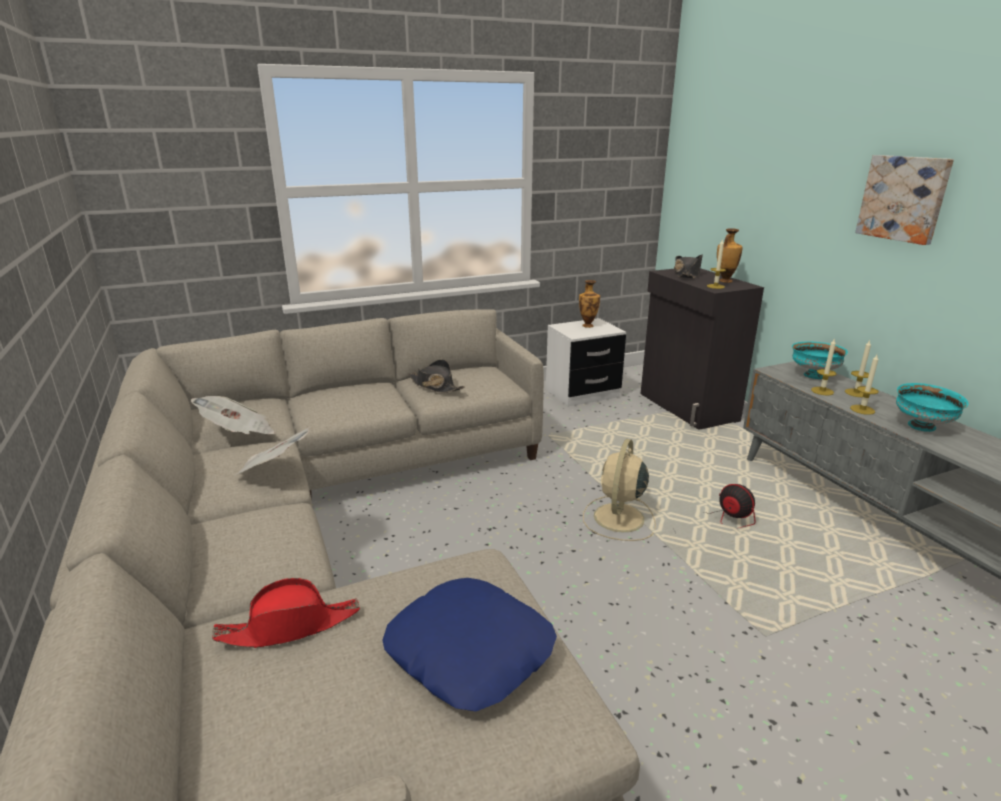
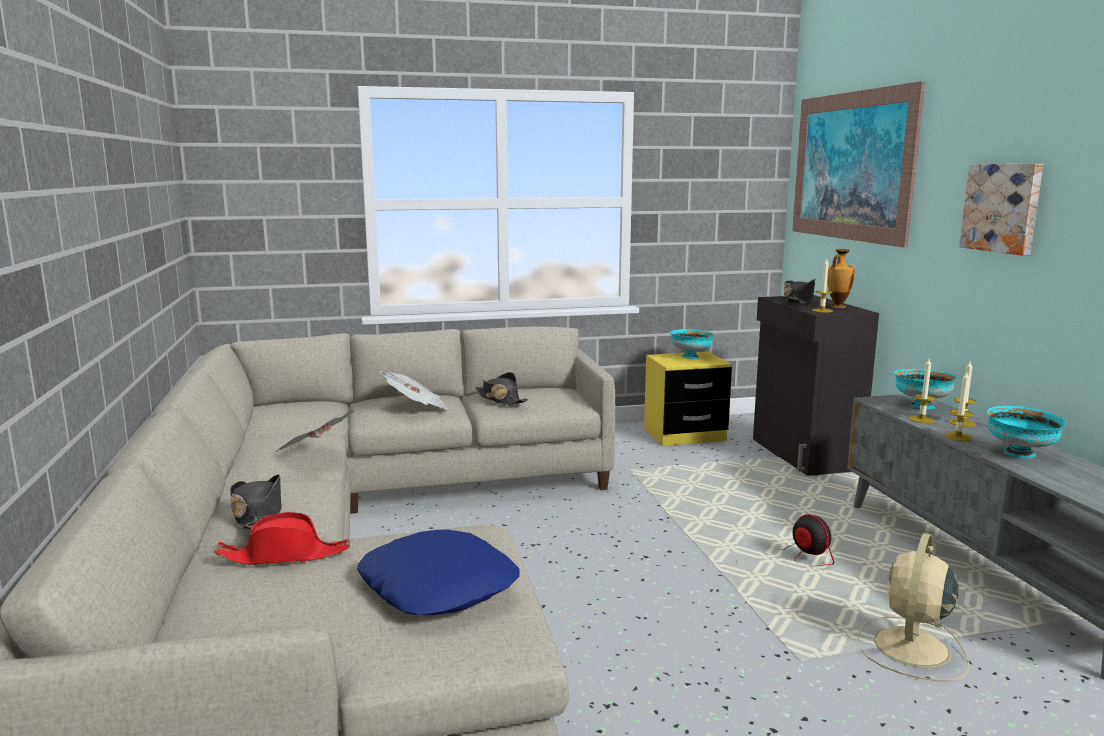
camera: 10 degrees right, 10 degrees down
(238, 433) = (292, 424): newspaper -> newspaper (416, 407)
(241, 565) = (258, 514): none -> black hat
(582, 393) = (684, 435): white nightstand -> yellow nightstand
(587, 325) = (691, 357): vase -> turquoise bowl
(618, 519) = (677, 547): beige fan -> beige fan (911, 649)
(736, 149) = (851, 166): none -> picture

